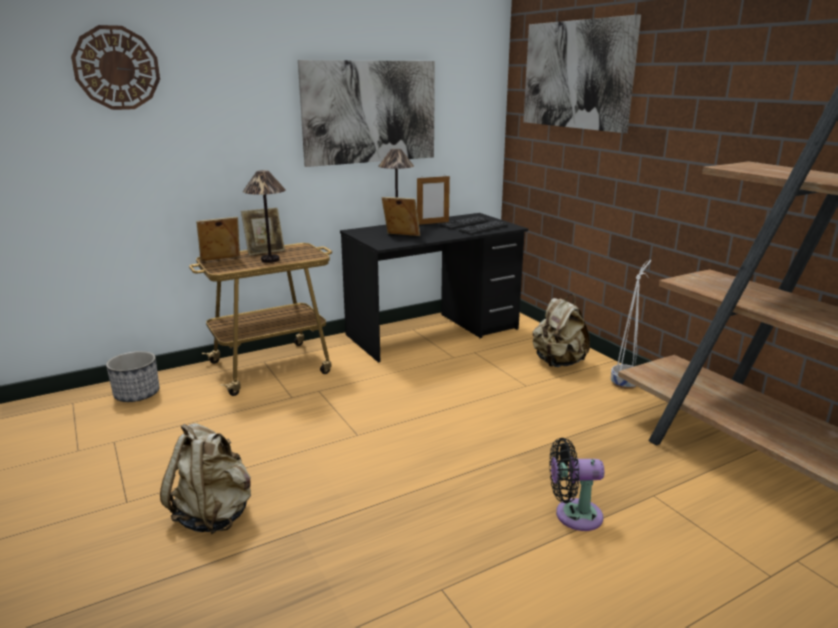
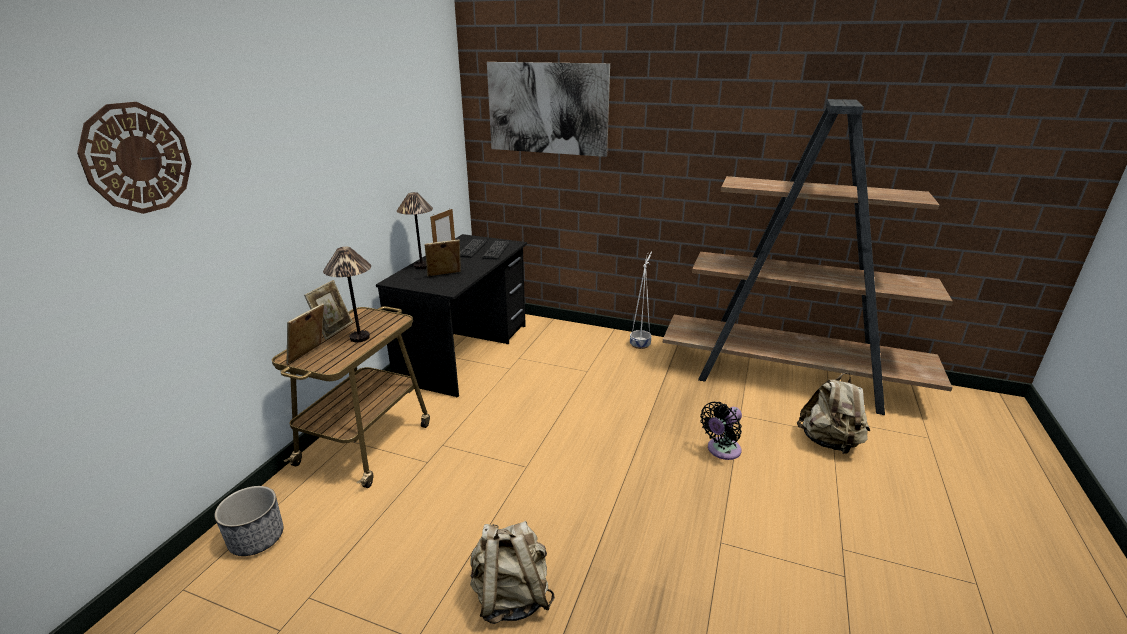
camera: 40 degrees left, 5 degrees up
(370, 112) = (379, 160): picture -> none
(558, 363) = (584, 344): beige backpack -> beige backpack (829, 442)

